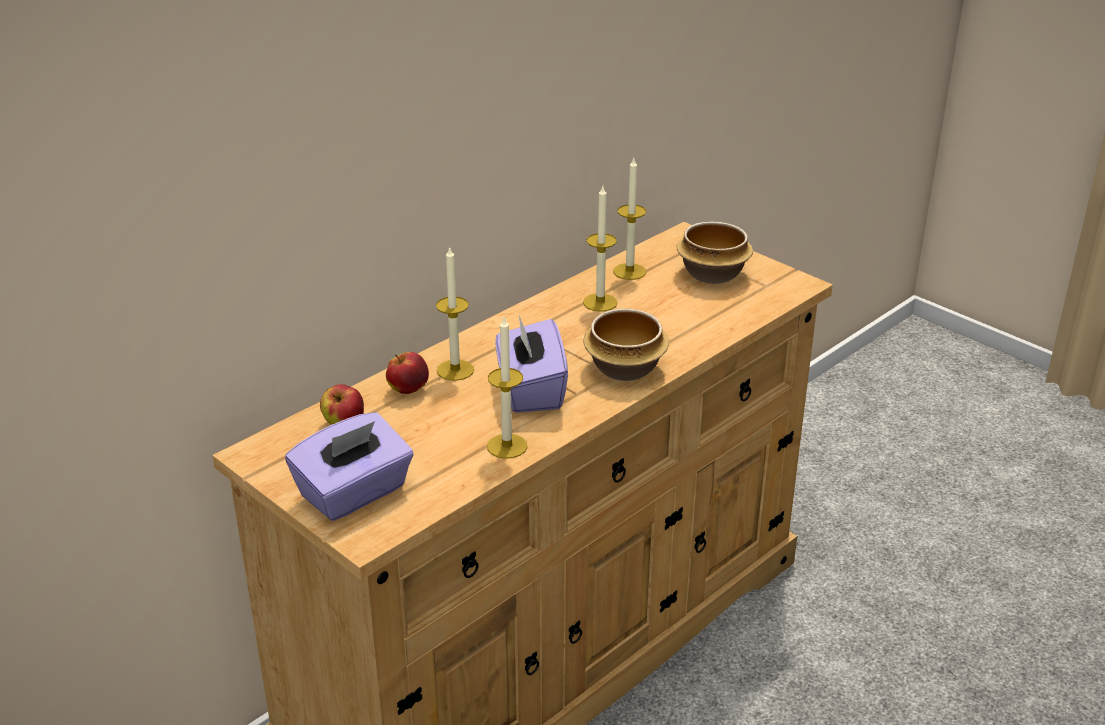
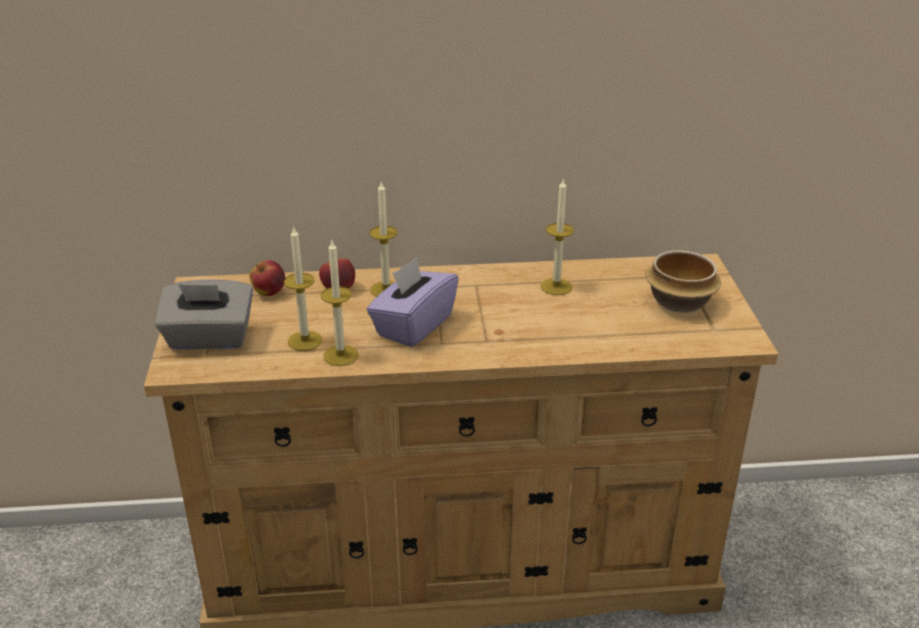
camera: 40 degrees right, 0 degrees up
(354, 493) = (209, 338): purple tissue box -> grey tissue box
(626, 368) = (504, 341): bowl -> none
(629, 271) = (613, 273): candle -> candle (305, 341)

